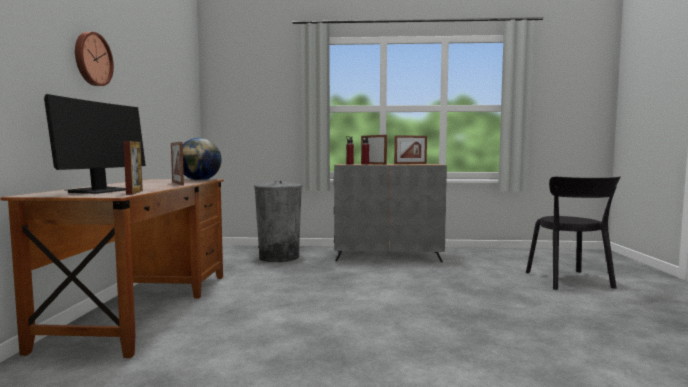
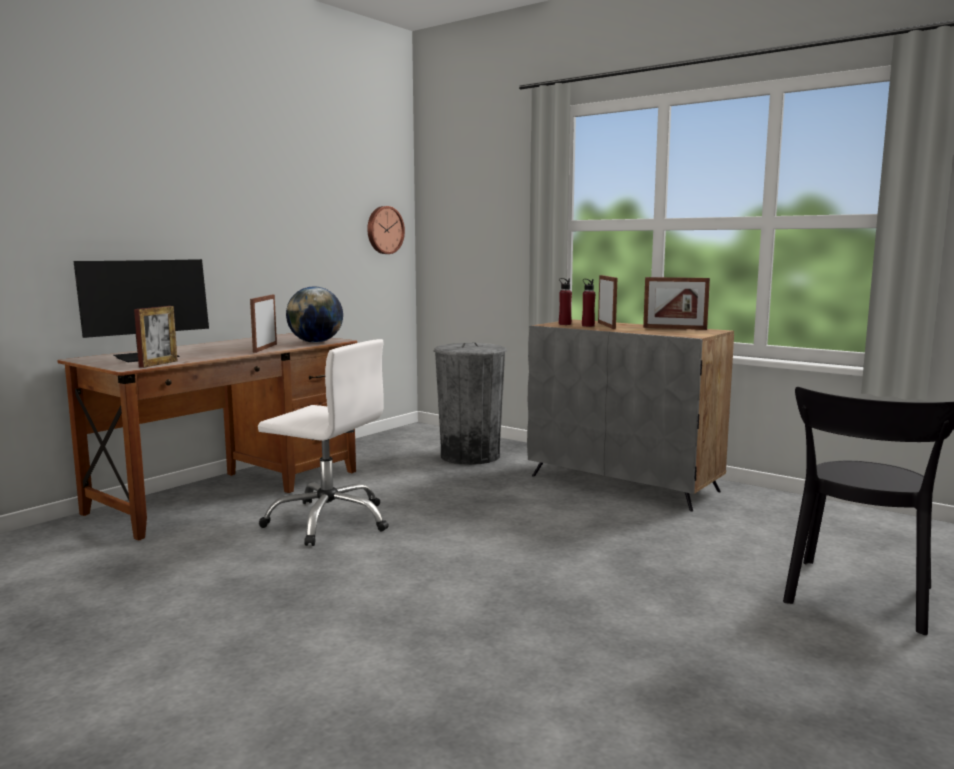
camera: 35 degrees right, 5 degrees up
(92, 59) = (190, 197): wall clock -> wall clock (384, 230)
(265, 308) = (329, 521): none -> white office chair

